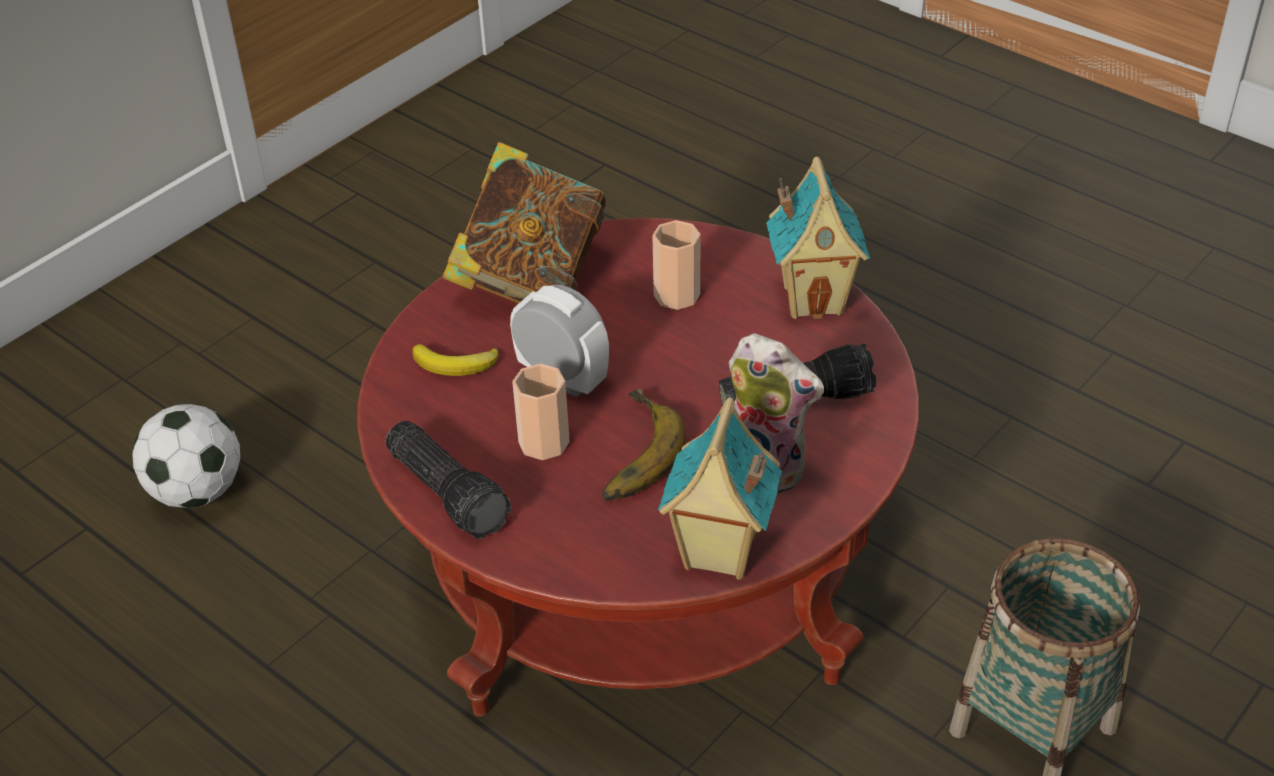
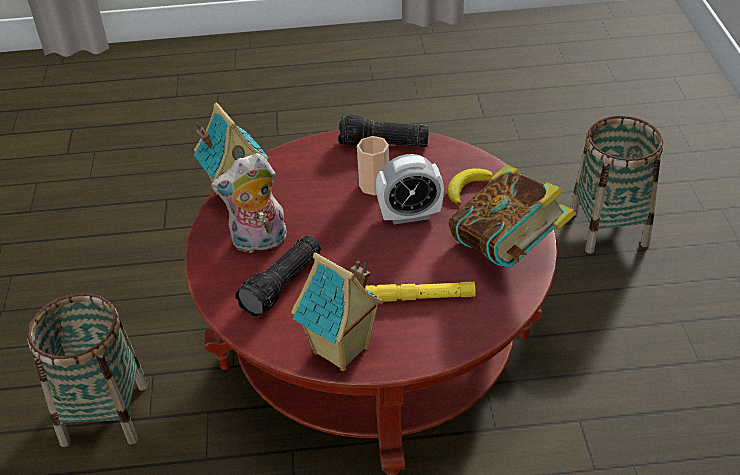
camera: 135 degrees right, 0 degrees up
(197, 491) = (608, 228): football -> basket
(628, 453) = (330, 206): banana -> none
(676, 295) = (420, 297): cup -> yellow flashlight

